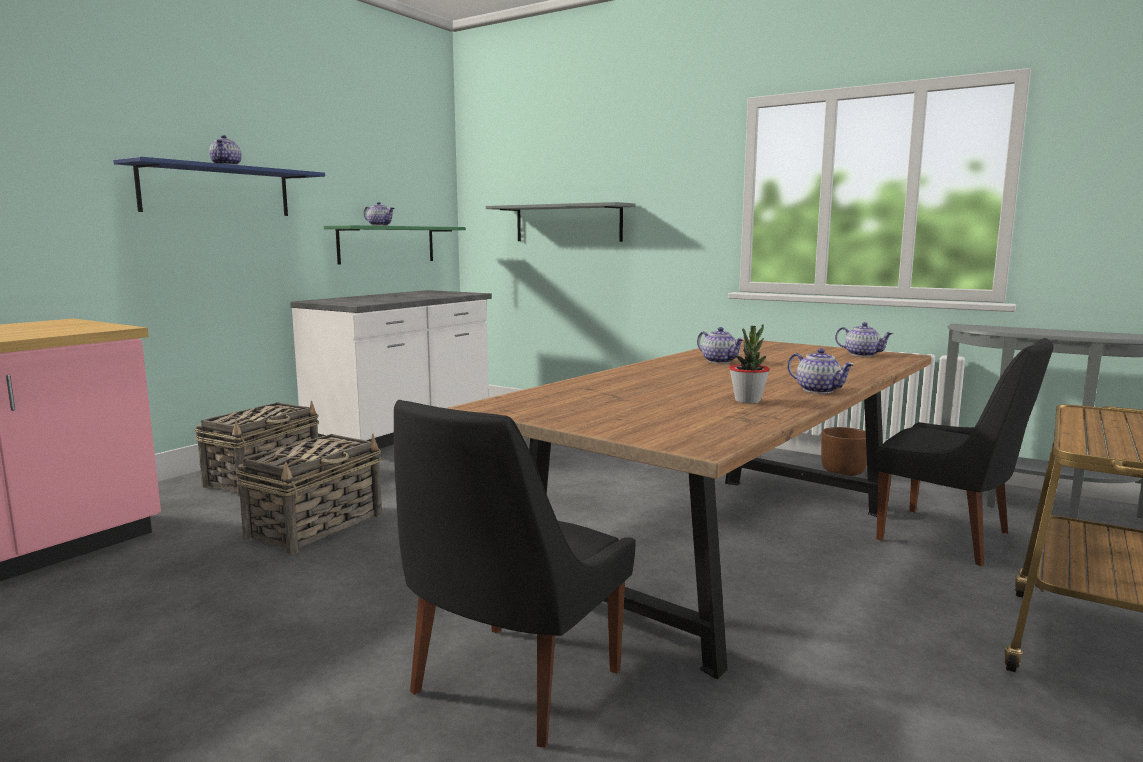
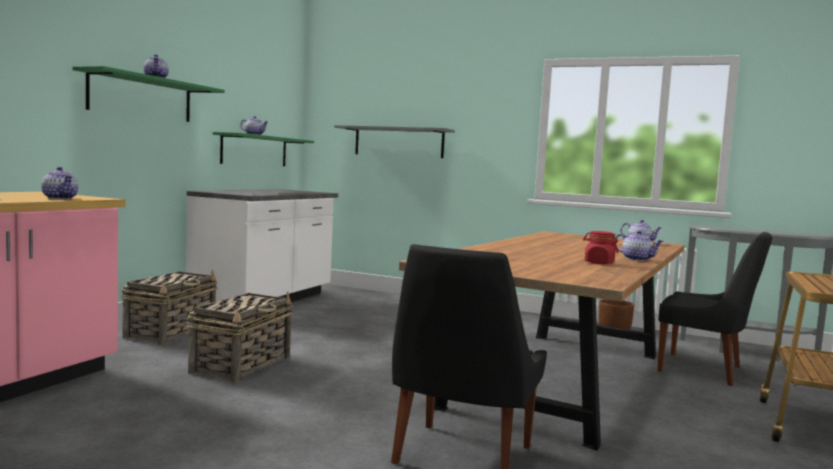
camera: 10 degrees left, 5 degrees down
(217, 191) = (141, 97): blue shelf -> green shelf
(720, 361) = (549, 243): teapot -> teapot (60, 198)
(748, 401) = (599, 263): potted plant -> red jar

